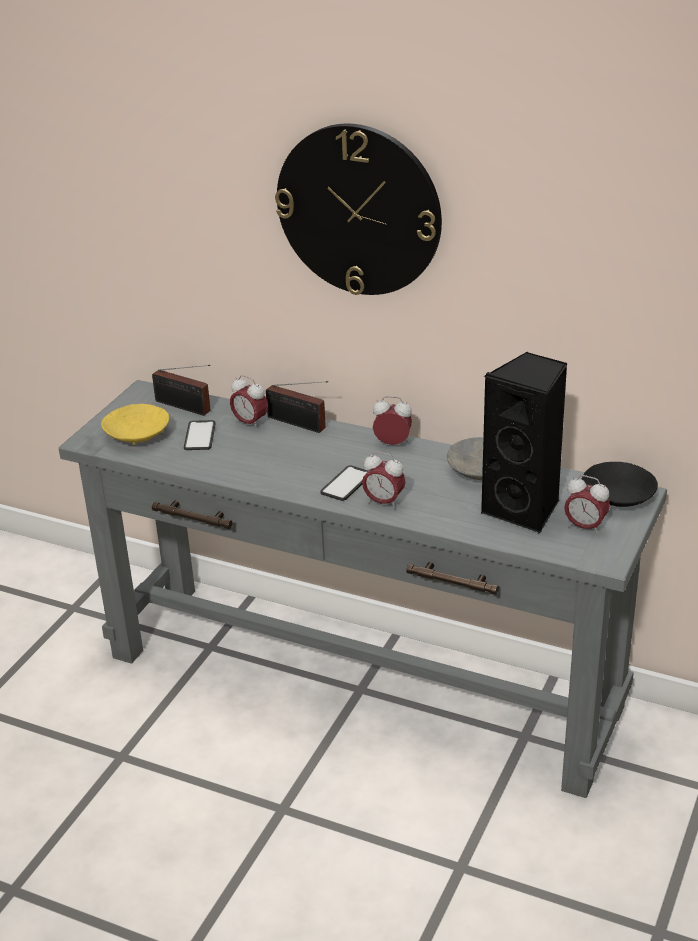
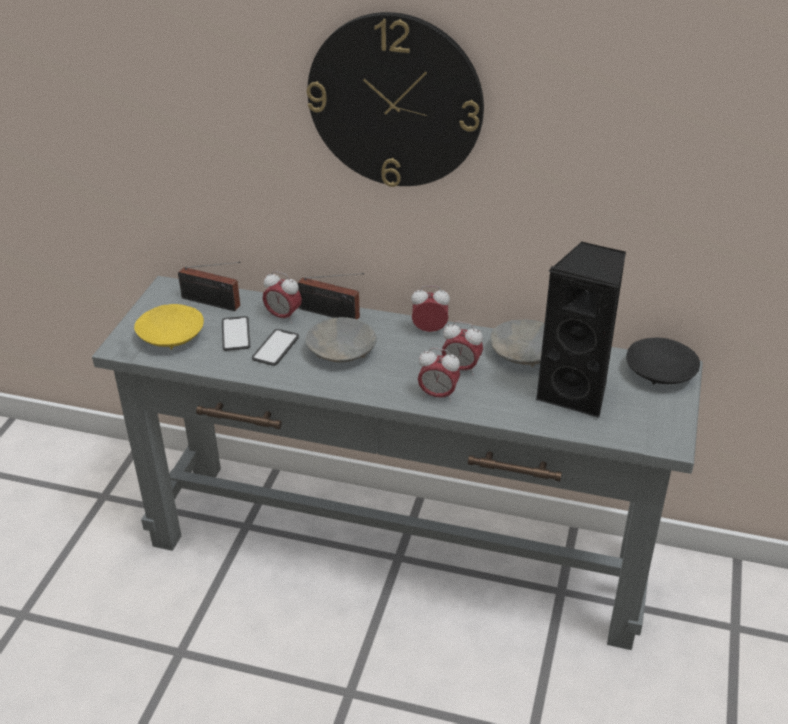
camera: 10 degrees left, 5 degrees up
(299, 458) = (341, 352): none -> grey bowl
(346, 484) = (395, 377): phone -> phone (275, 348)
(585, 527) = (639, 408): alarm clock -> alarm clock (461, 368)

